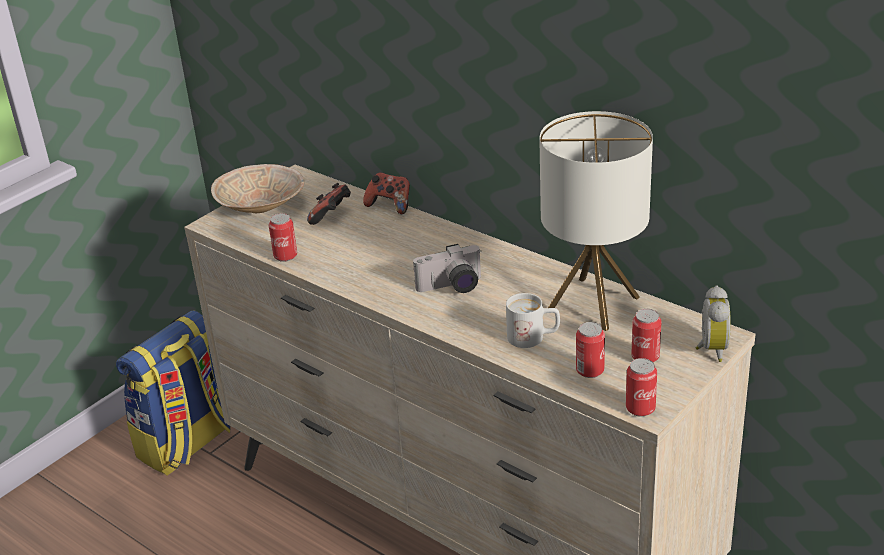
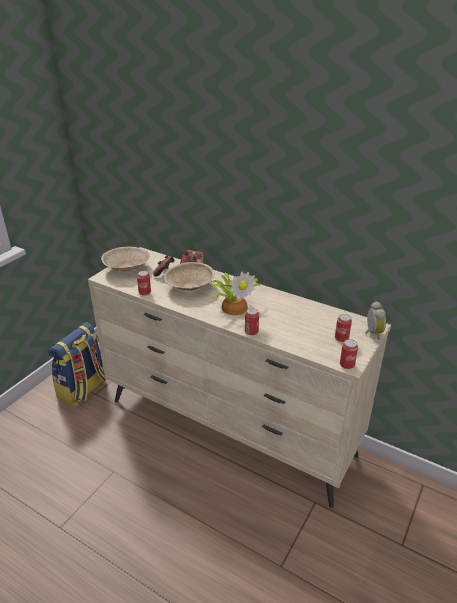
camera: 10 degrees left, 0 degrees up
(372, 247) = (189, 287): none -> beige bowl
(451, 287) = (235, 306): camera -> potted plant
(533, 338) = (283, 330): white mug -> none
(590, 371) = (316, 346): can -> can (251, 332)
(592, 303) = (307, 312): table lamp -> none

